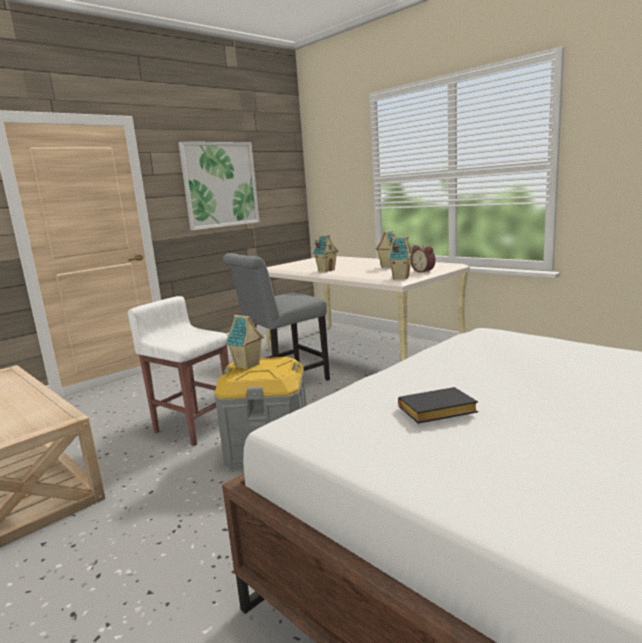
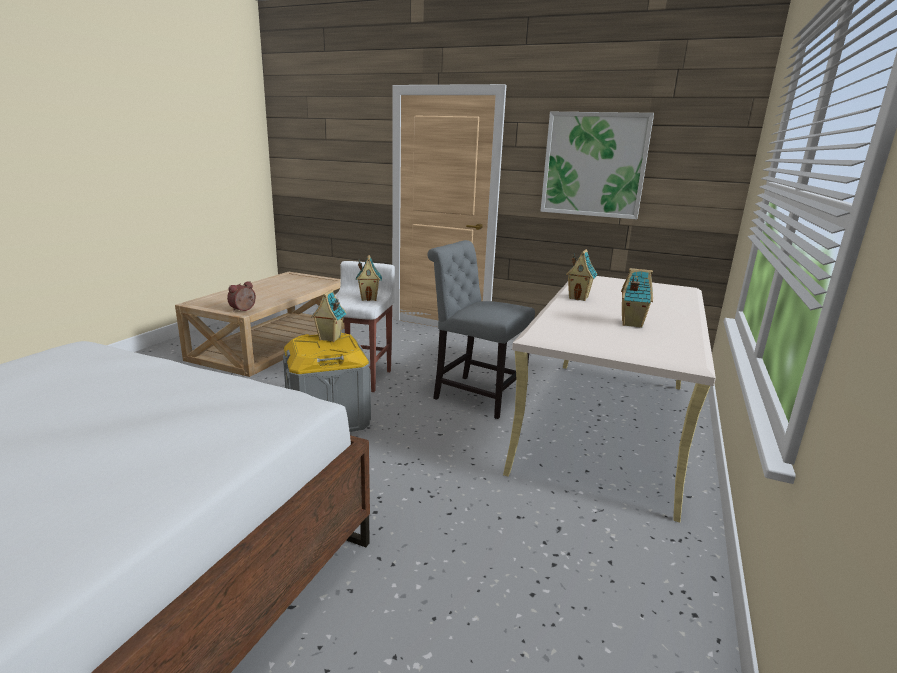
camera: 65 degrees right, 5 degrees up
(400, 278) = (546, 334): toy house -> toy house (369, 298)
(424, 271) = (608, 344): alarm clock -> alarm clock (244, 310)
(436, 412) = (50, 387): black book -> none

